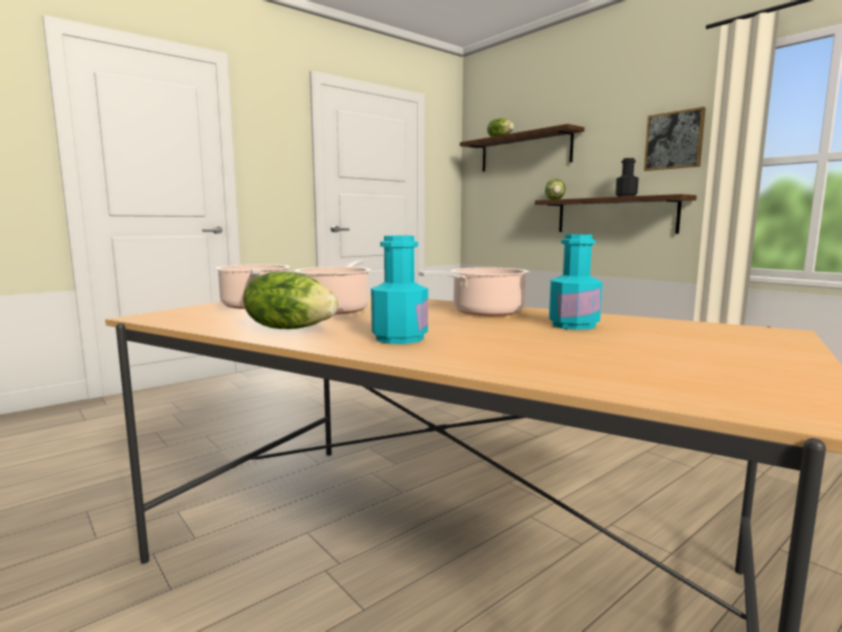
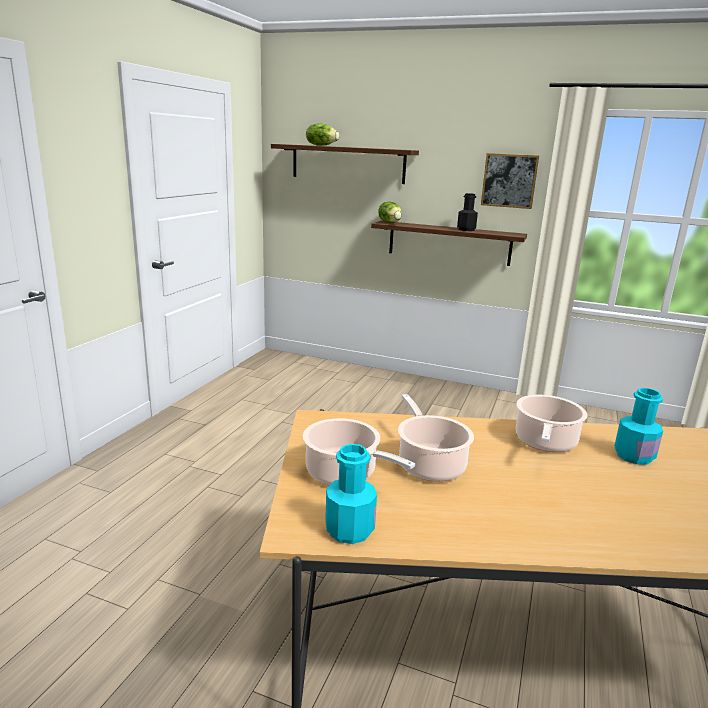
camera: 30 degrees left, 10 degrees up
(290, 328) = (473, 522): lettuce -> none
(399, 338) = (579, 517): turquoise bottle -> turquoise bottle (349, 530)

